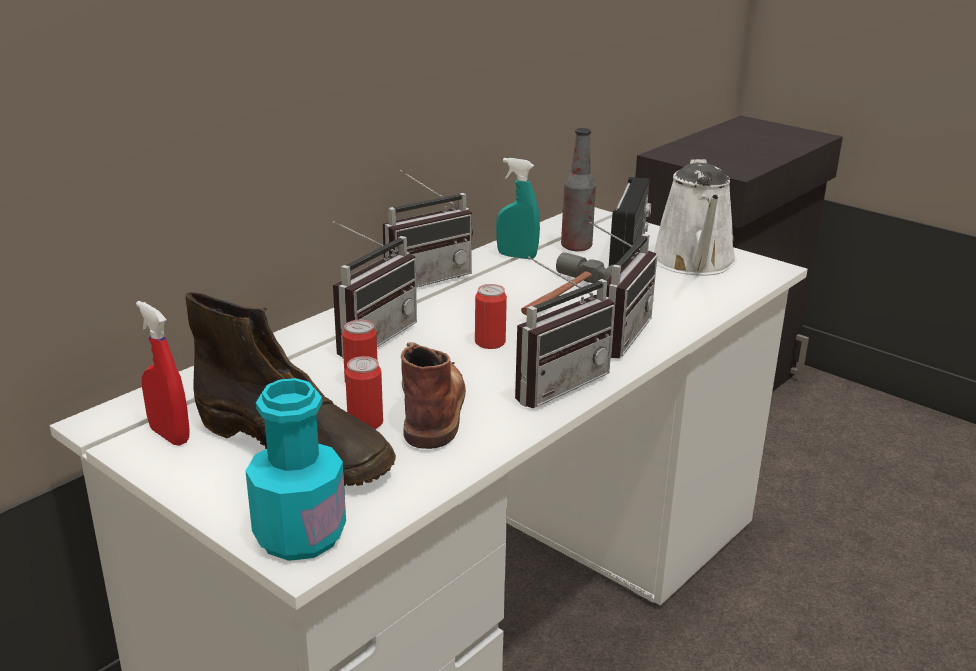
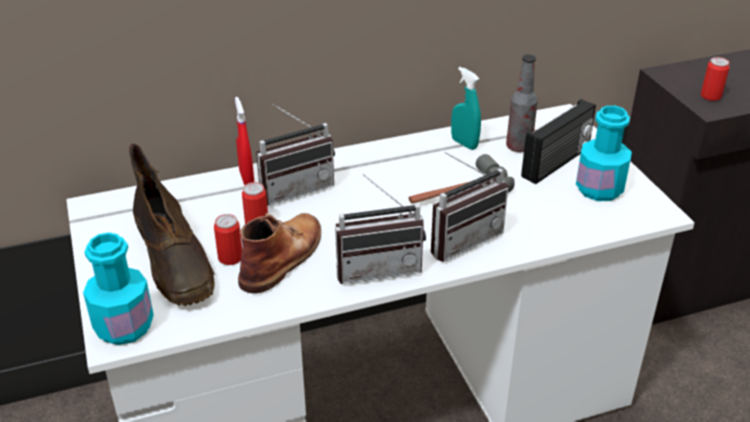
camera: 30 degrees right, 10 degrees up
(169, 435) = (118, 228): red spray bottle -> red spray bottle (246, 178)
(424, 278) = (378, 146): radio -> none
(490, 342) = (368, 218): can -> can (710, 96)
(694, 263) = (599, 189): white watering can -> turquoise bottle

